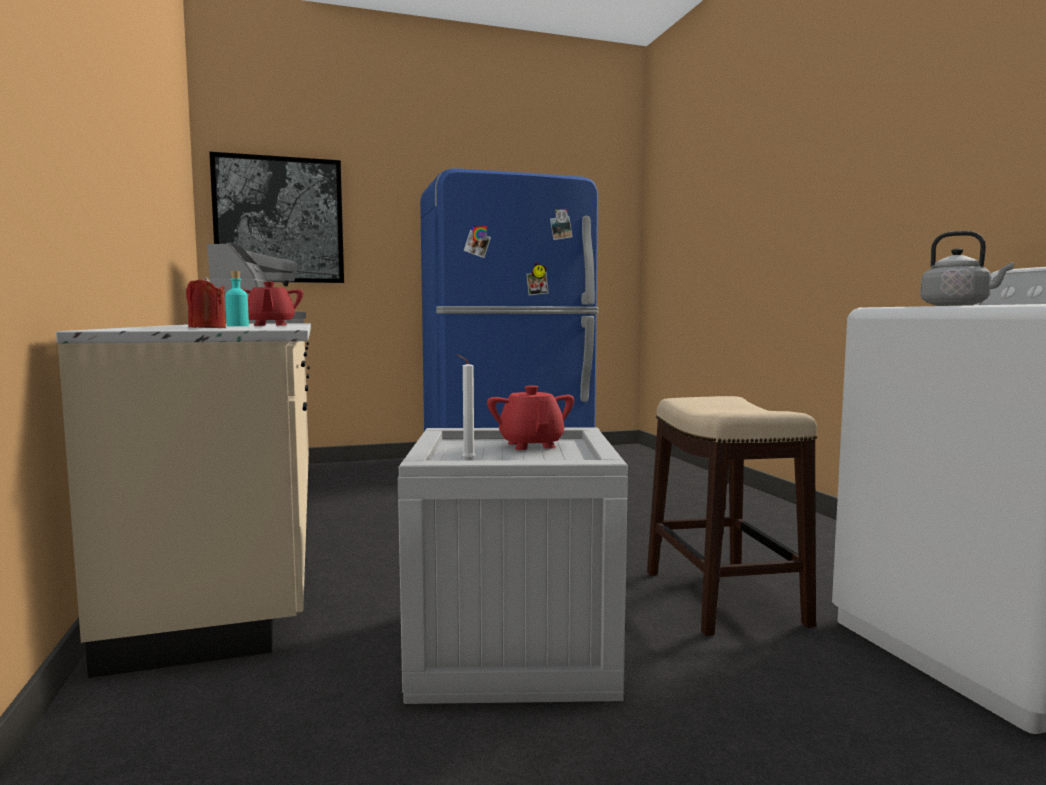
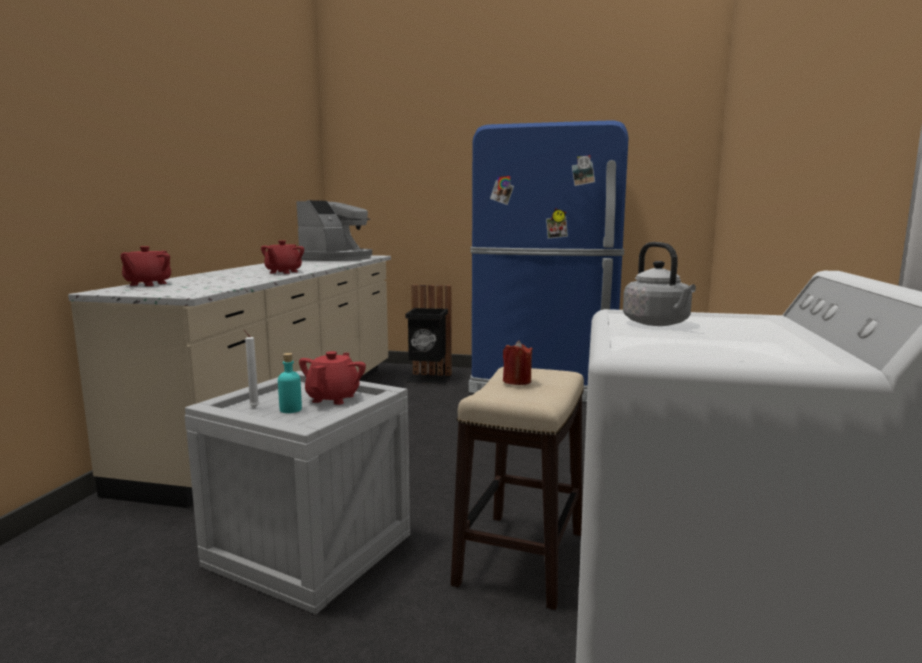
camera: 30 degrees right, 5 degrees up
(136, 328) = (147, 284): none -> red teapot
(207, 328) = (171, 288): red candle -> red candle (517, 381)
(237, 326) = (243, 276): turquoise bottle -> turquoise bottle (290, 409)
(279, 220) = (379, 172): picture -> none
(373, 473) = (429, 379): none -> black trash can

